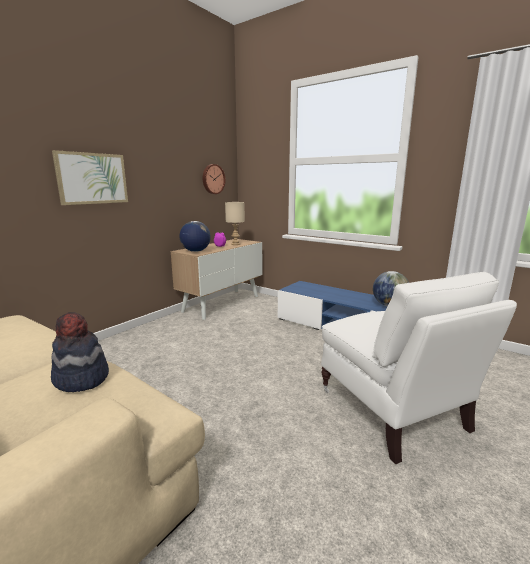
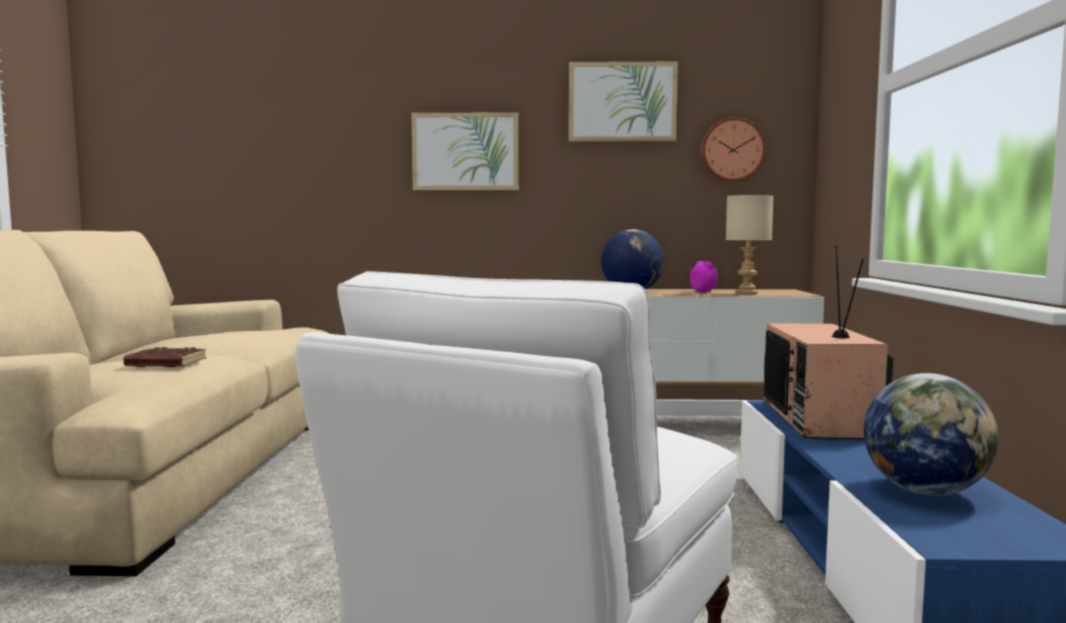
camera: 55 degrees right, 10 degrees down
(81, 379) = (165, 364): hat -> brown book
(170, 152) = (622, 102): none -> picture
(314, 290) = (822, 419): none -> television

